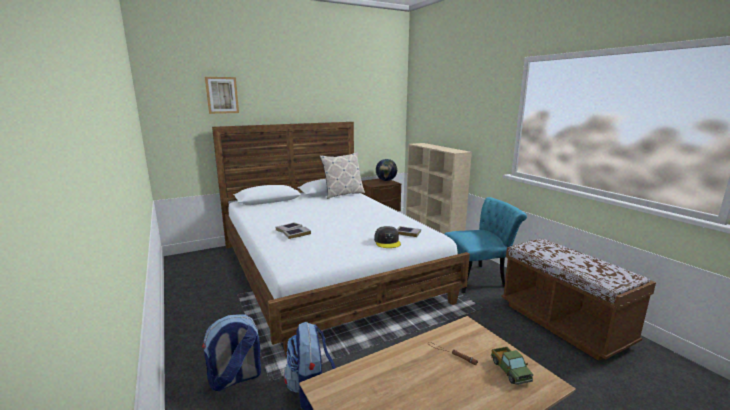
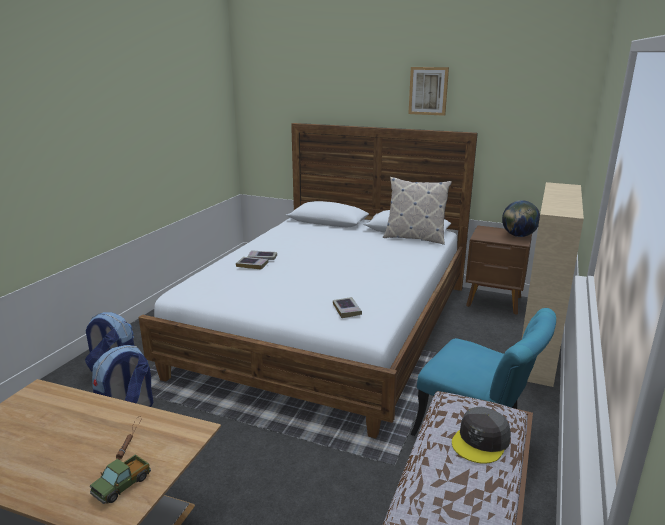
camera: 50 degrees right, 5 degrees up
(222, 95) = (308, 86): picture -> picture (428, 91)
(387, 242) = (301, 308): grey cap -> grey cap (481, 441)

